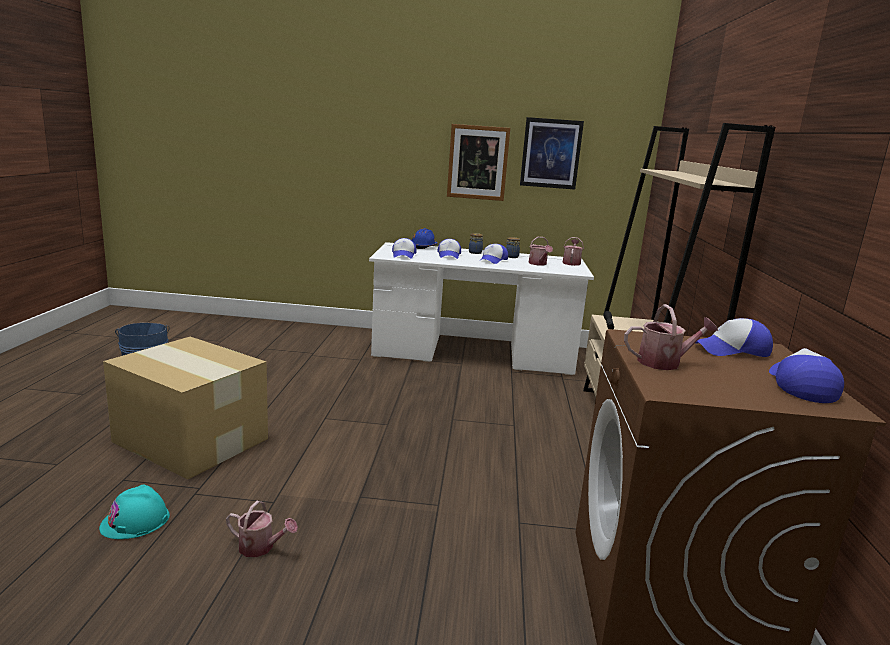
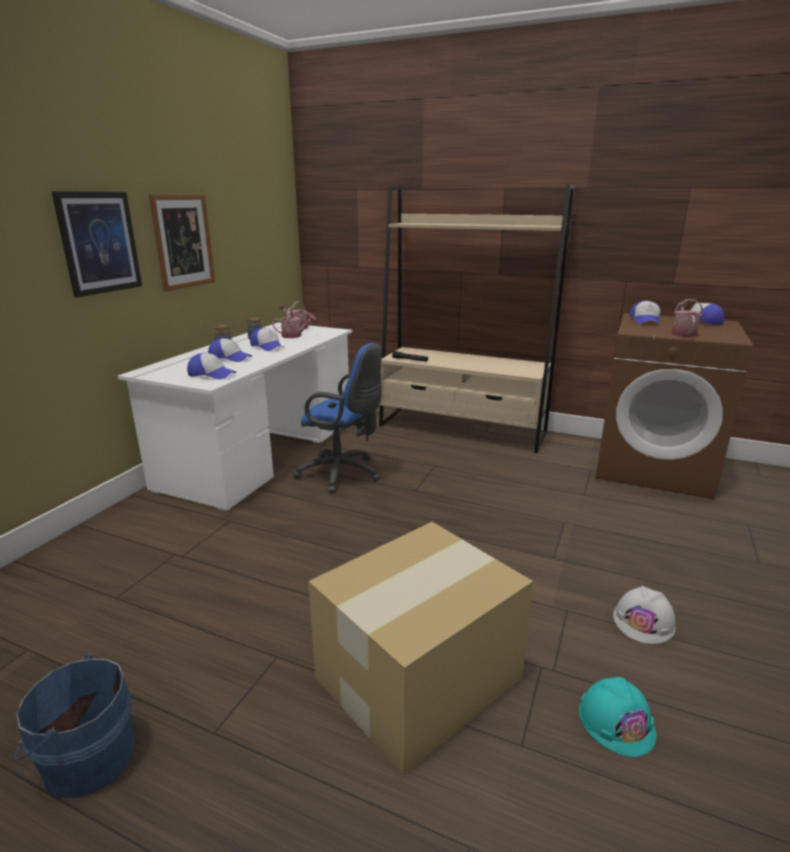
camera: 70 degrees left, 5 degrees up
(261, 547) = (644, 622): watering can -> white hard hat
(424, 247) = (171, 362): blue hard hat -> none
(460, 386) = (343, 474): none -> blue office chair
(551, 153) = (237, 220): picture -> picture (99, 243)

